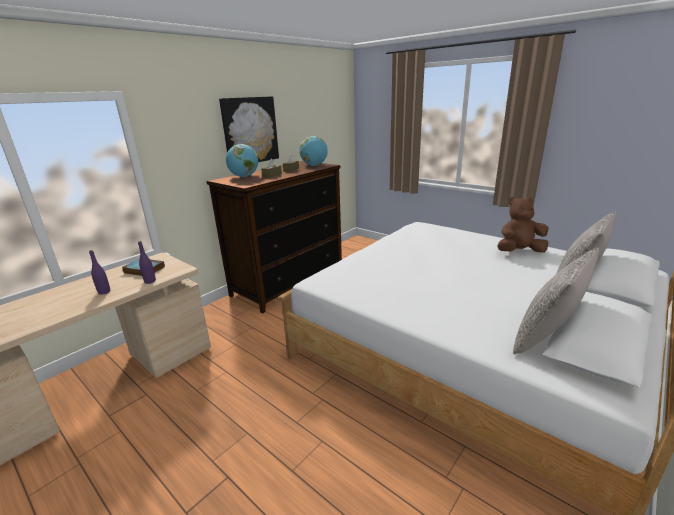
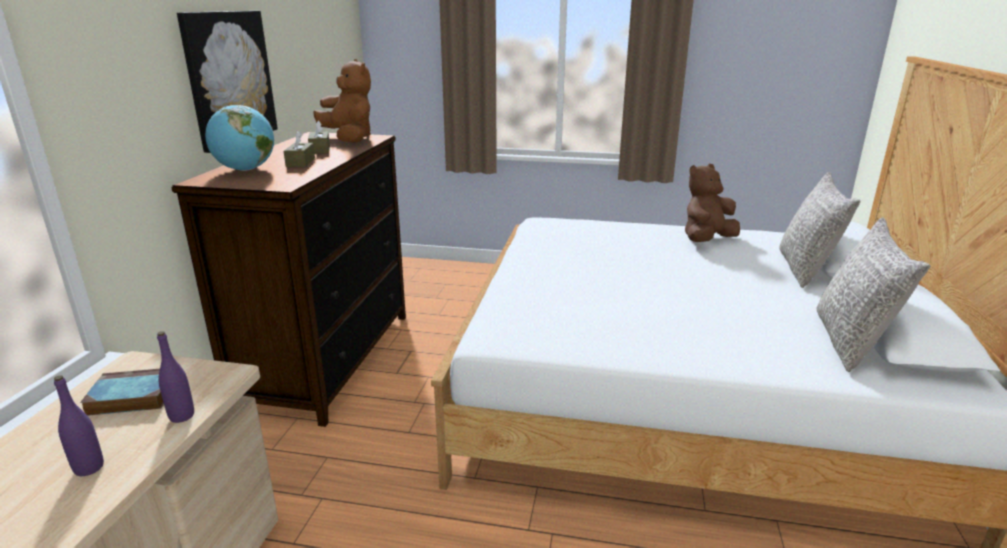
camera: 30 degrees left, 0 degrees up
(314, 165) = (349, 139): globe -> brown plush toy

